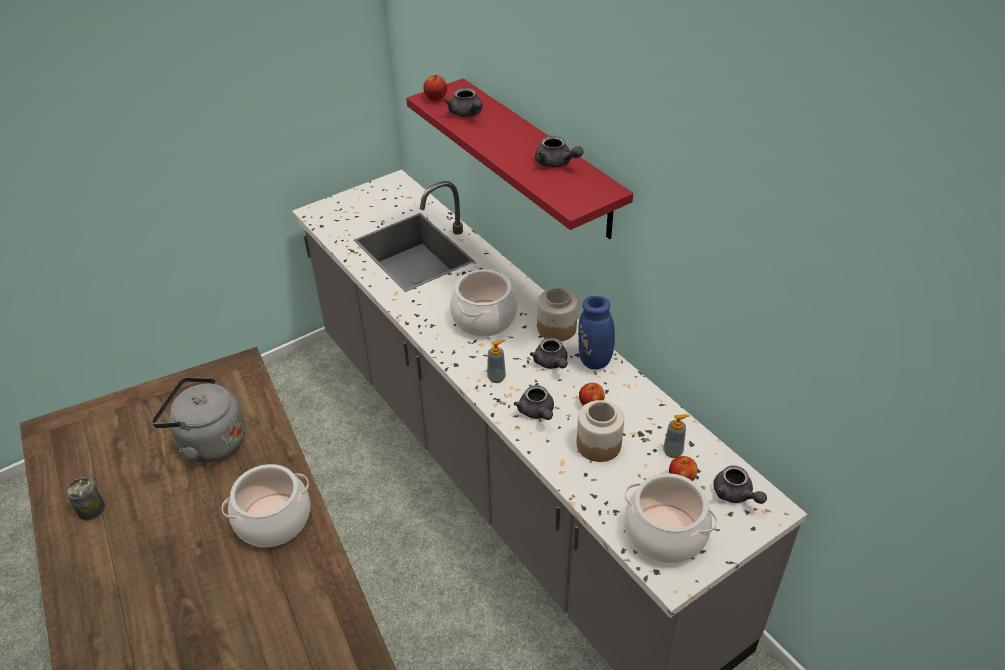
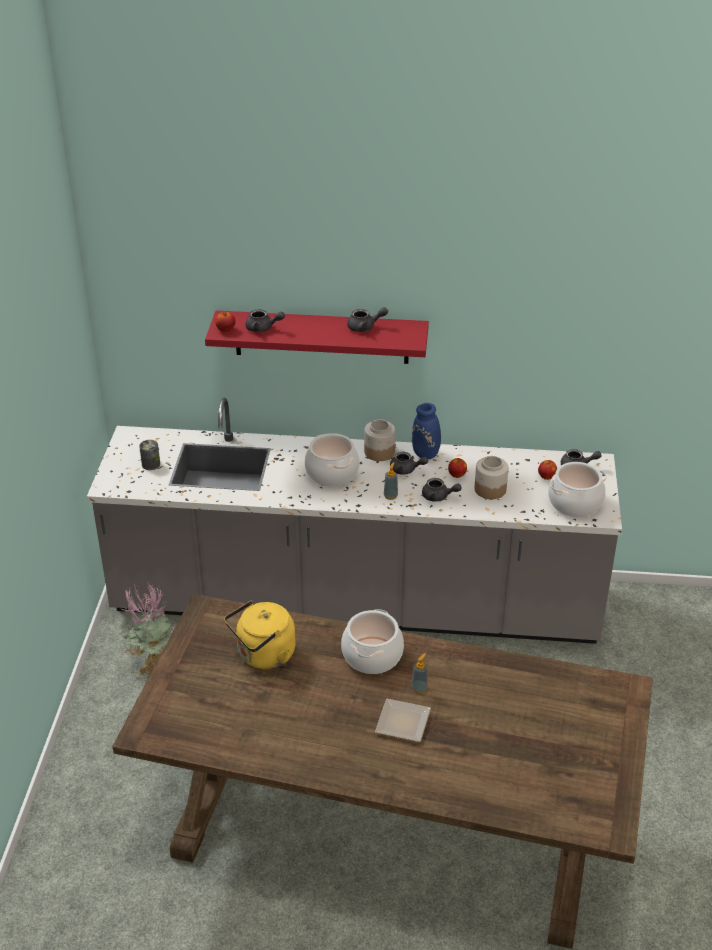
camera: 50 degrees left, 5 degrees down
(91, 509) = (259, 737): can -> can (151, 464)
(186, 612) = (404, 724): none -> plate
(208, 442) = (263, 656): grey kettle -> yellow kettle
(303, 402) = (153, 666): none -> potted plant
(673, 451) = (525, 468): soap dispenser -> soap dispenser (419, 688)

